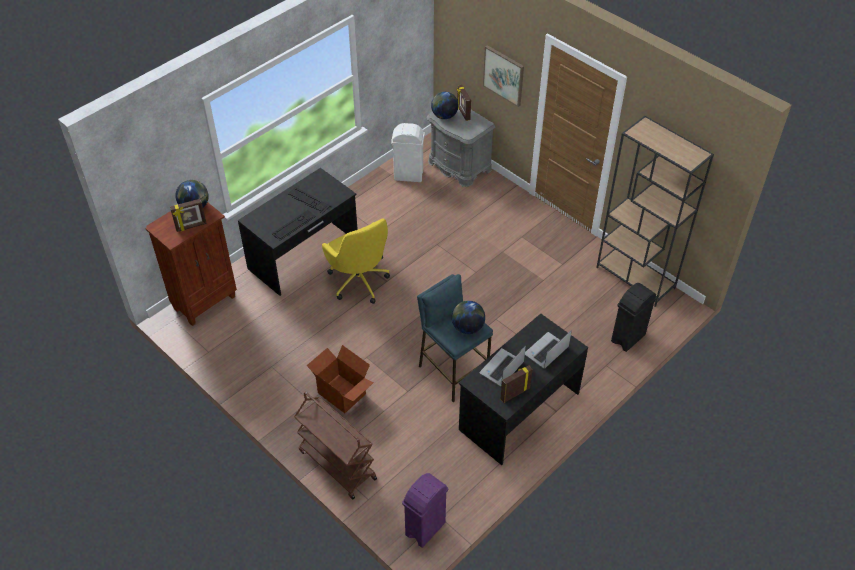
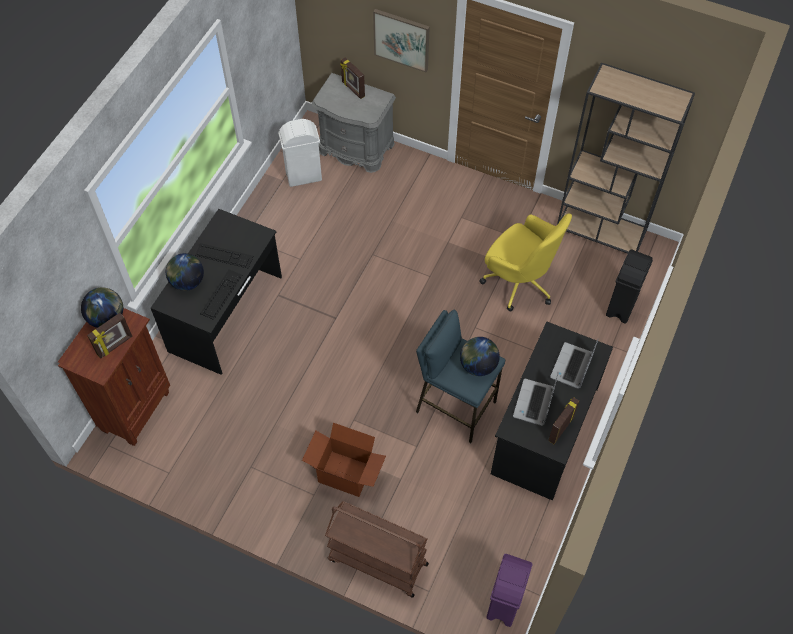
camera: 20 degrees left, 10 degrees up
(359, 281) = (305, 328): yellow office chair -> yellow office chair (519, 283)
(444, 116) = (332, 99): globe -> globe (187, 282)

